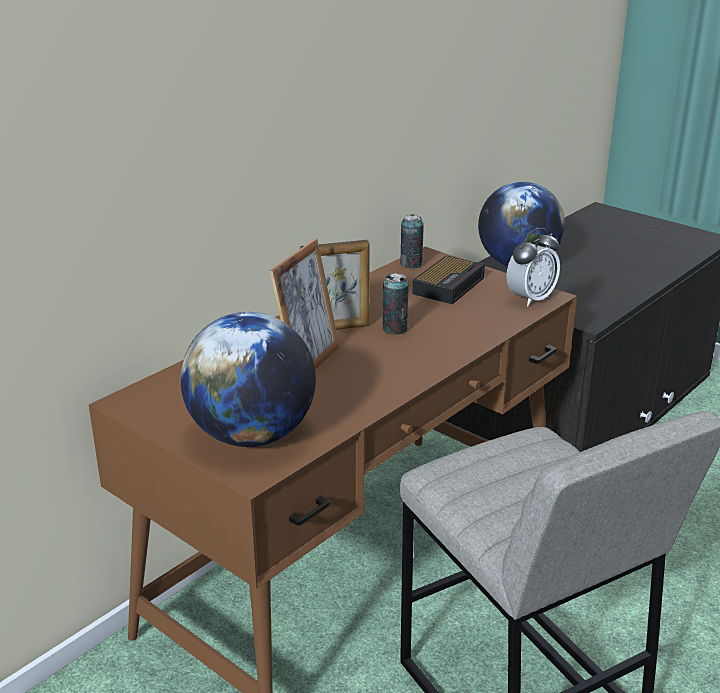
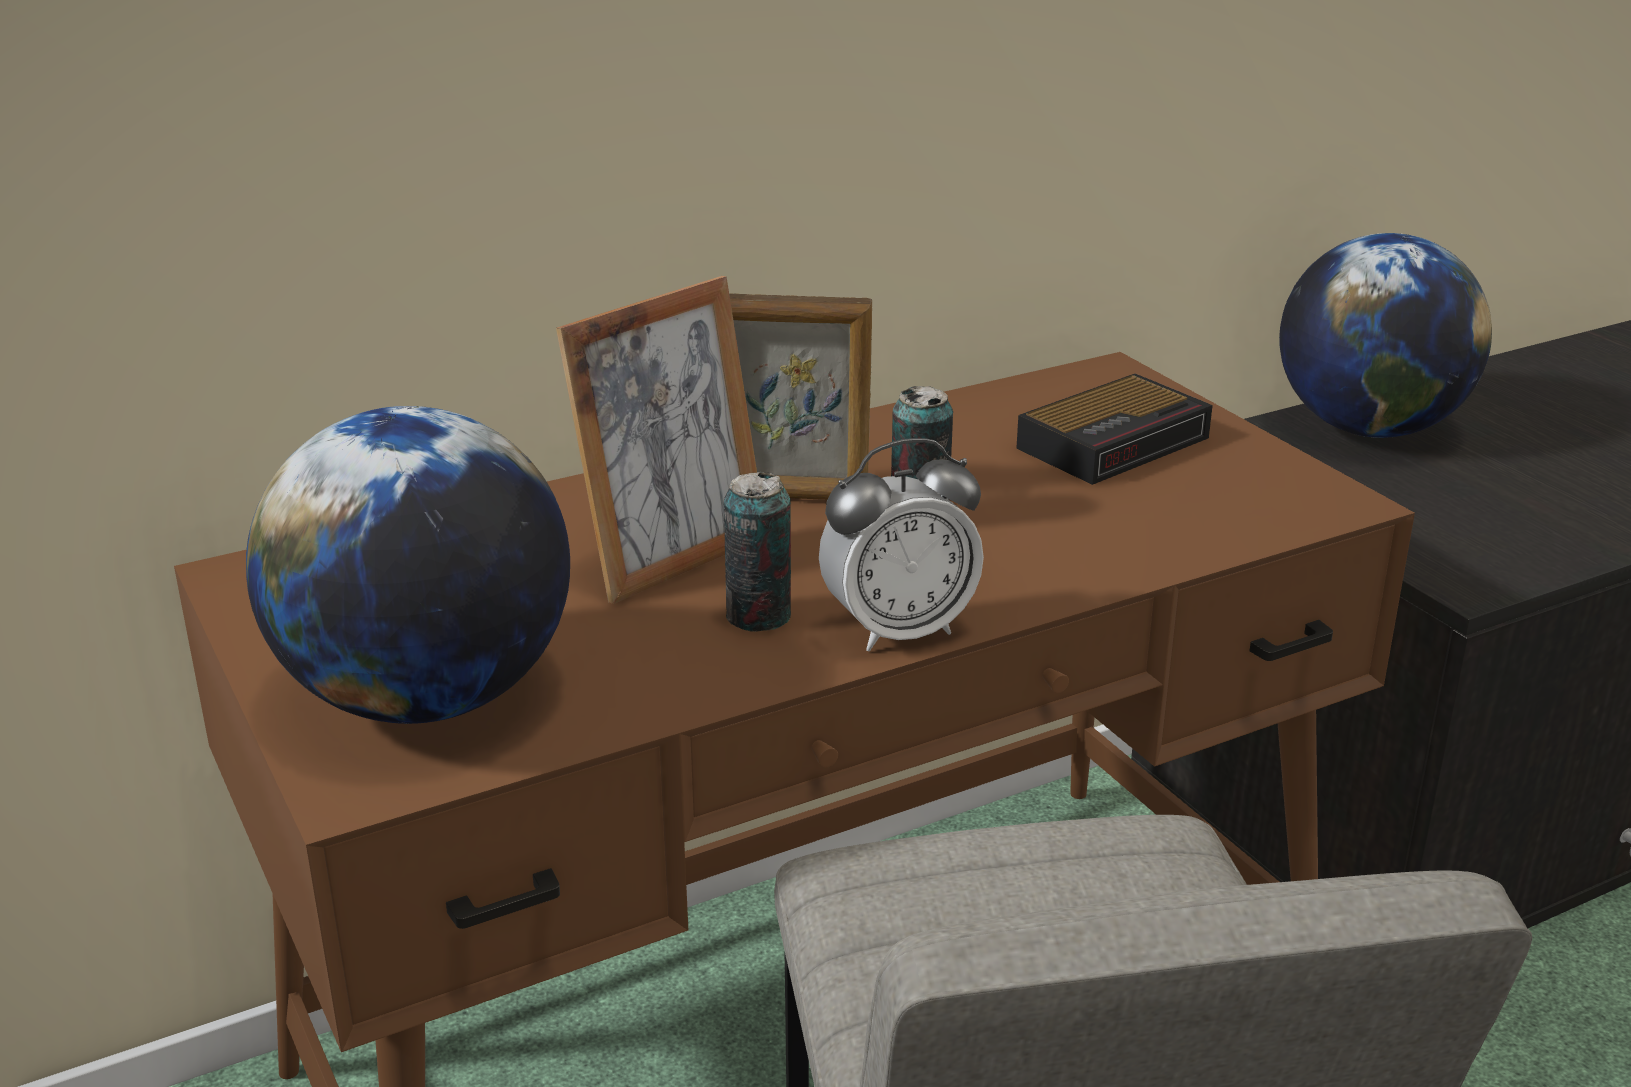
camera: 20 degrees right, 0 degrees up
(411, 264) = (1060, 385): can -> can (758, 616)
(530, 299) = (1291, 502): alarm clock -> alarm clock (898, 630)

